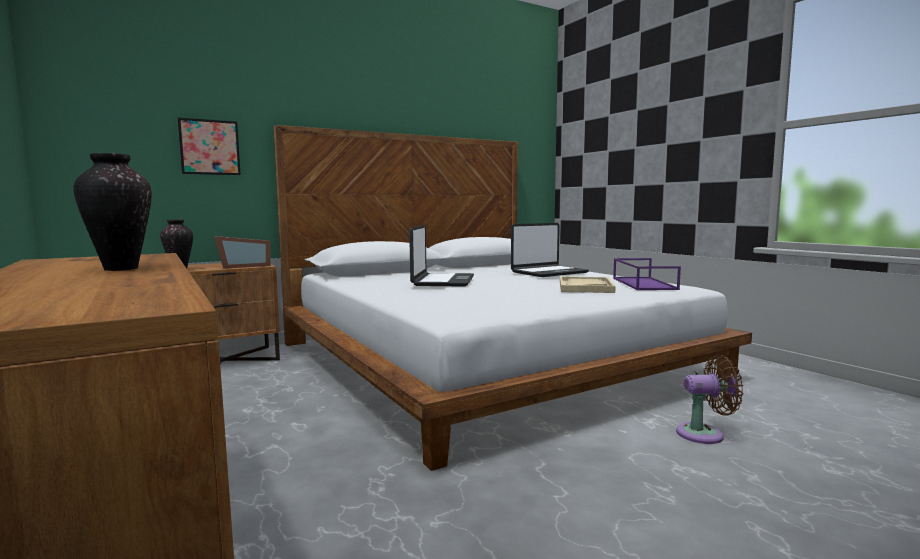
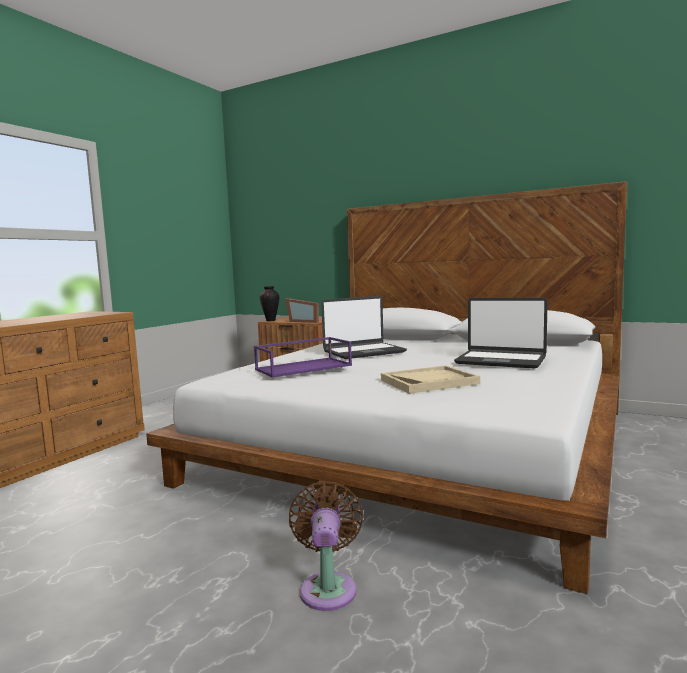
camera: 60 degrees right, 0 degrees up
(120, 269) = (40, 320): vase -> none
(209, 147) = (311, 232): picture -> none
(642, 283) = (503, 393): purple tray -> purple tray (304, 367)
(705, 434) = (328, 587): brown fan -> brown fan turned 150 degrees counterclockwise

